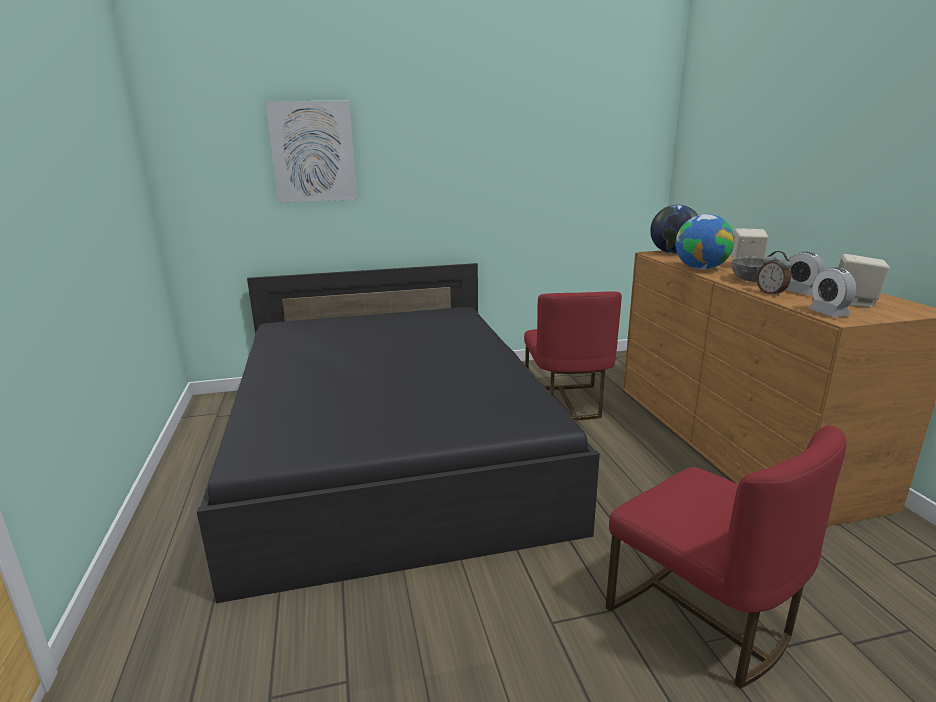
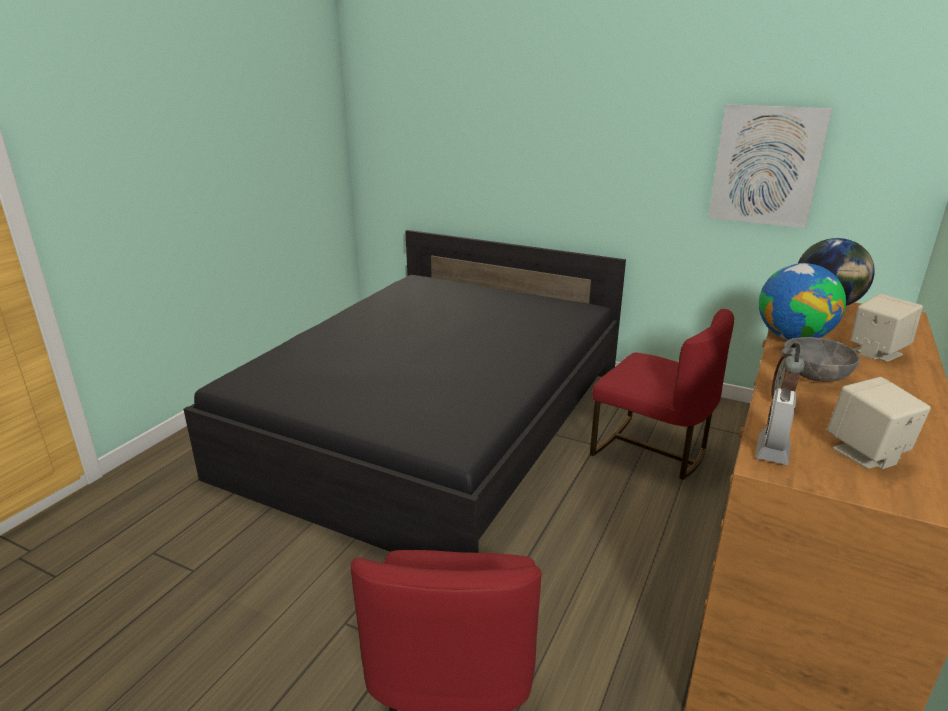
camera: 40 degrees right, 5 degrees up
(313, 152) = (473, 116): picture -> picture (766, 165)
(566, 402) = (651, 450): red chair -> red chair turned 90 degrees counterclockwise
(799, 292) = (829, 412): alarm clock -> none

